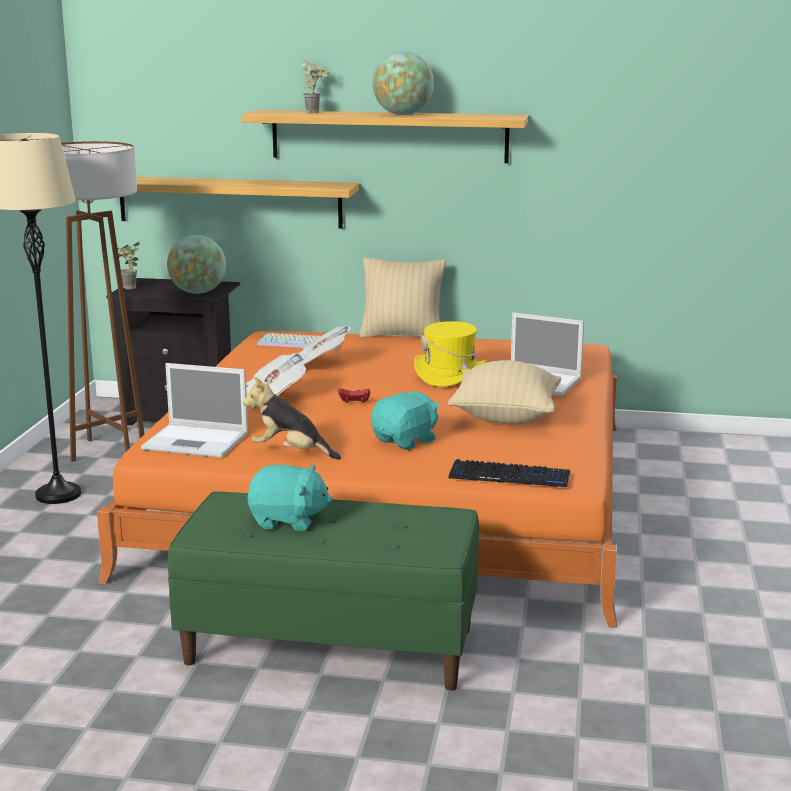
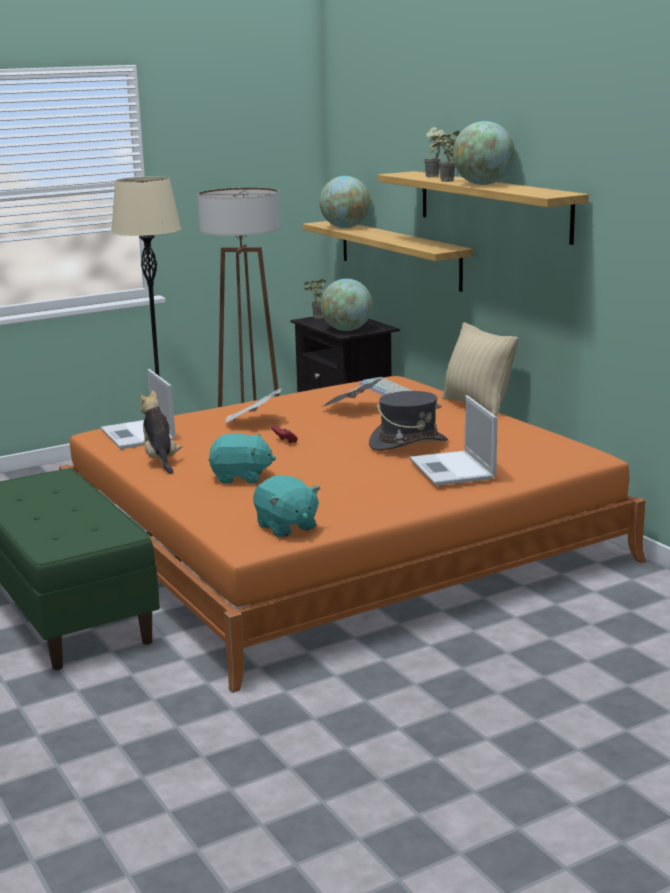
camera: 50 degrees right, 0 degrees up
(152, 180) = (345, 227): none -> globe
(288, 520) = (49, 498): turquoise plush toy -> turquoise plush toy (286, 527)
(353, 115) = (444, 181): none -> potted plant
(450, 374) = (408, 443): yellow hat -> grey hat
(505, 417) = (353, 487): beige pillow -> none
(509, 476) = (222, 524): keyboard -> none

